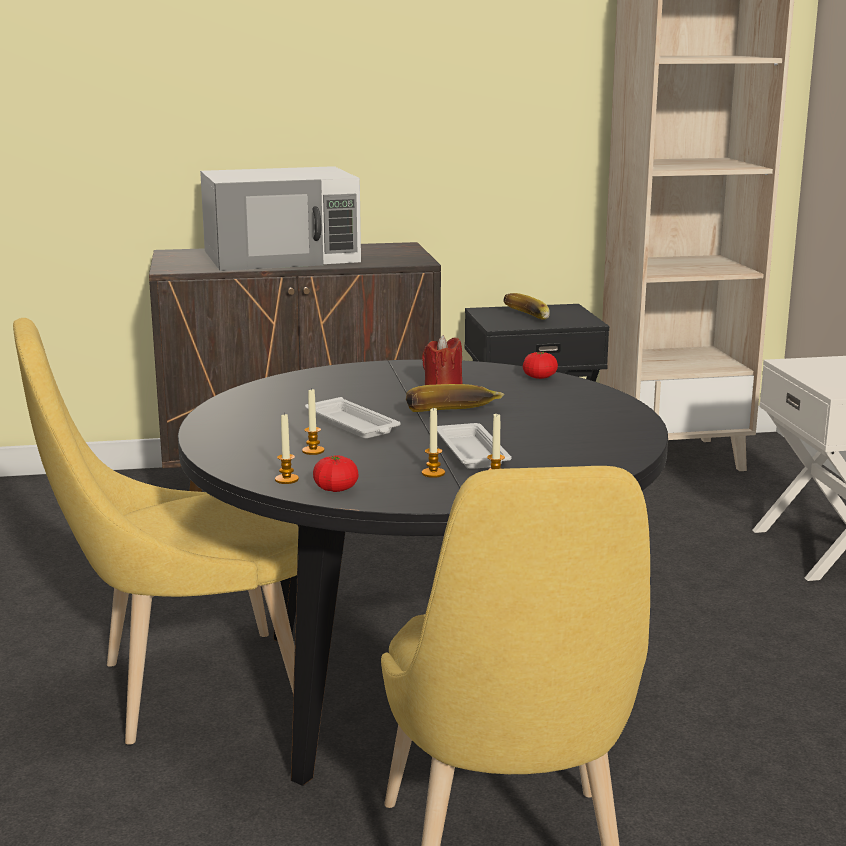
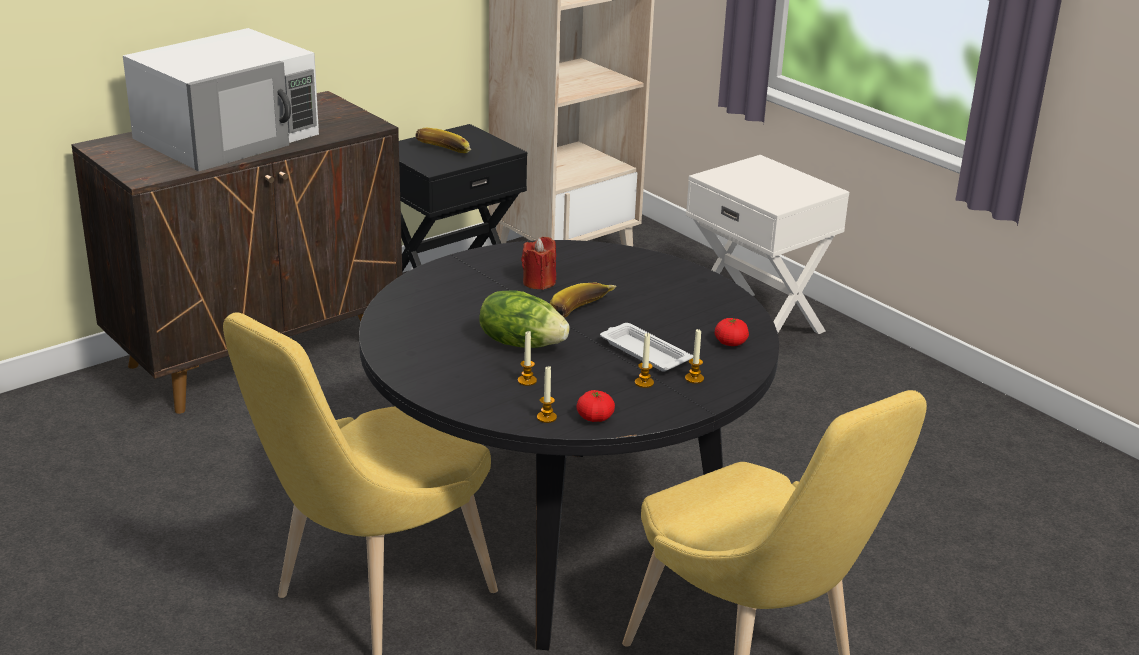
camera: 30 degrees left, 10 degrees up
(353, 425) = (521, 343): white tray -> lettuce
(539, 377) = (598, 252): tomato -> tomato (730, 343)

